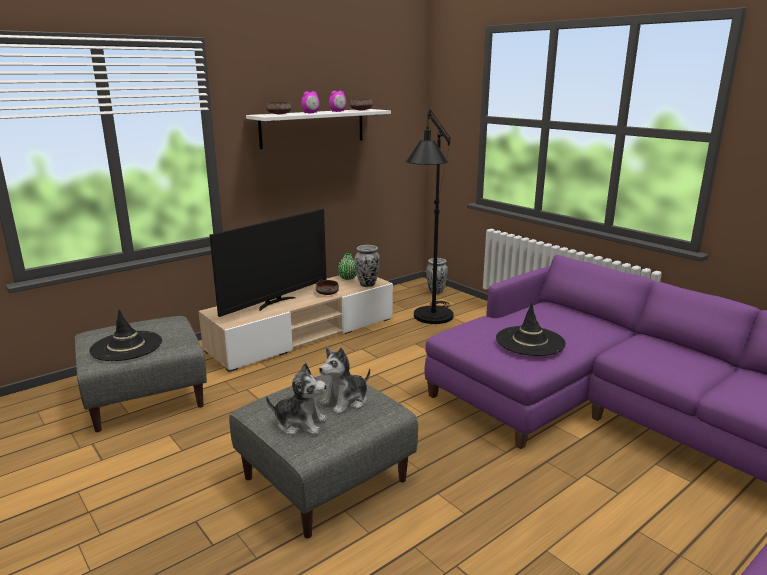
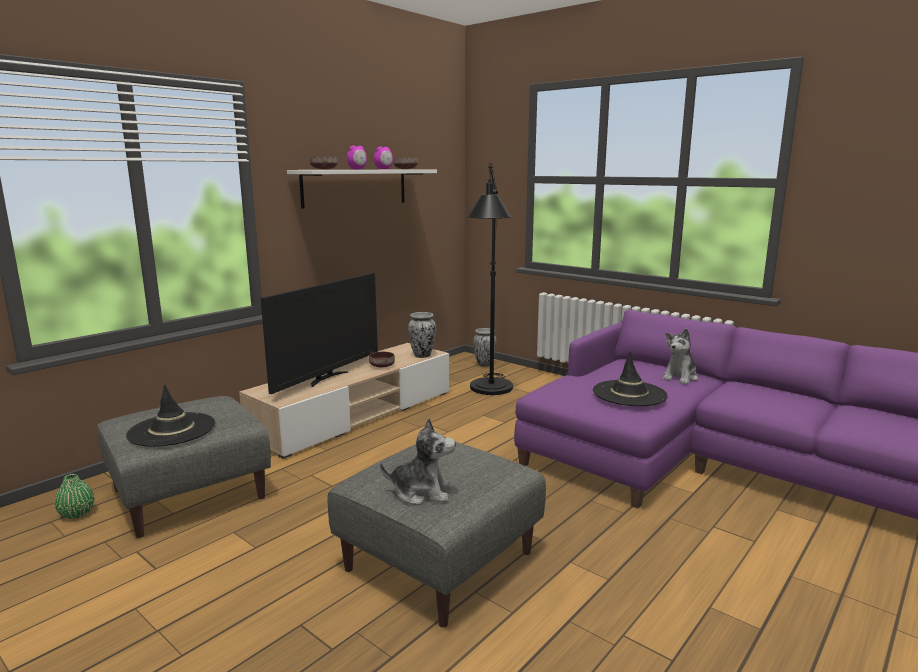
camera: 10 degrees left, 5 degrees down
(346, 401) = (462, 466): plush toy -> plush toy (680, 377)
(348, 278) = (398, 350): green vase -> green vase (77, 514)

